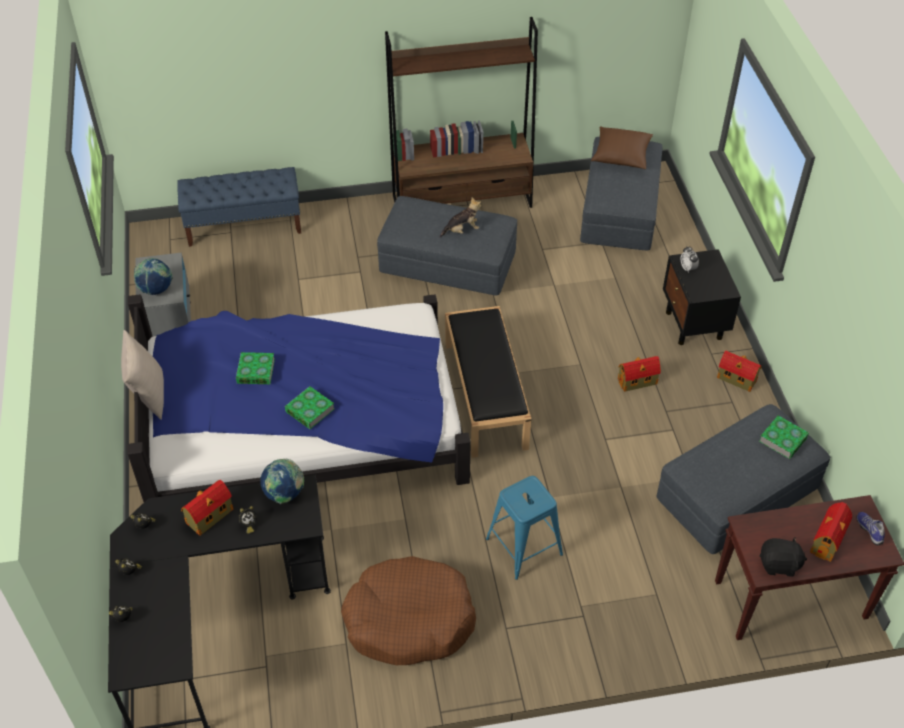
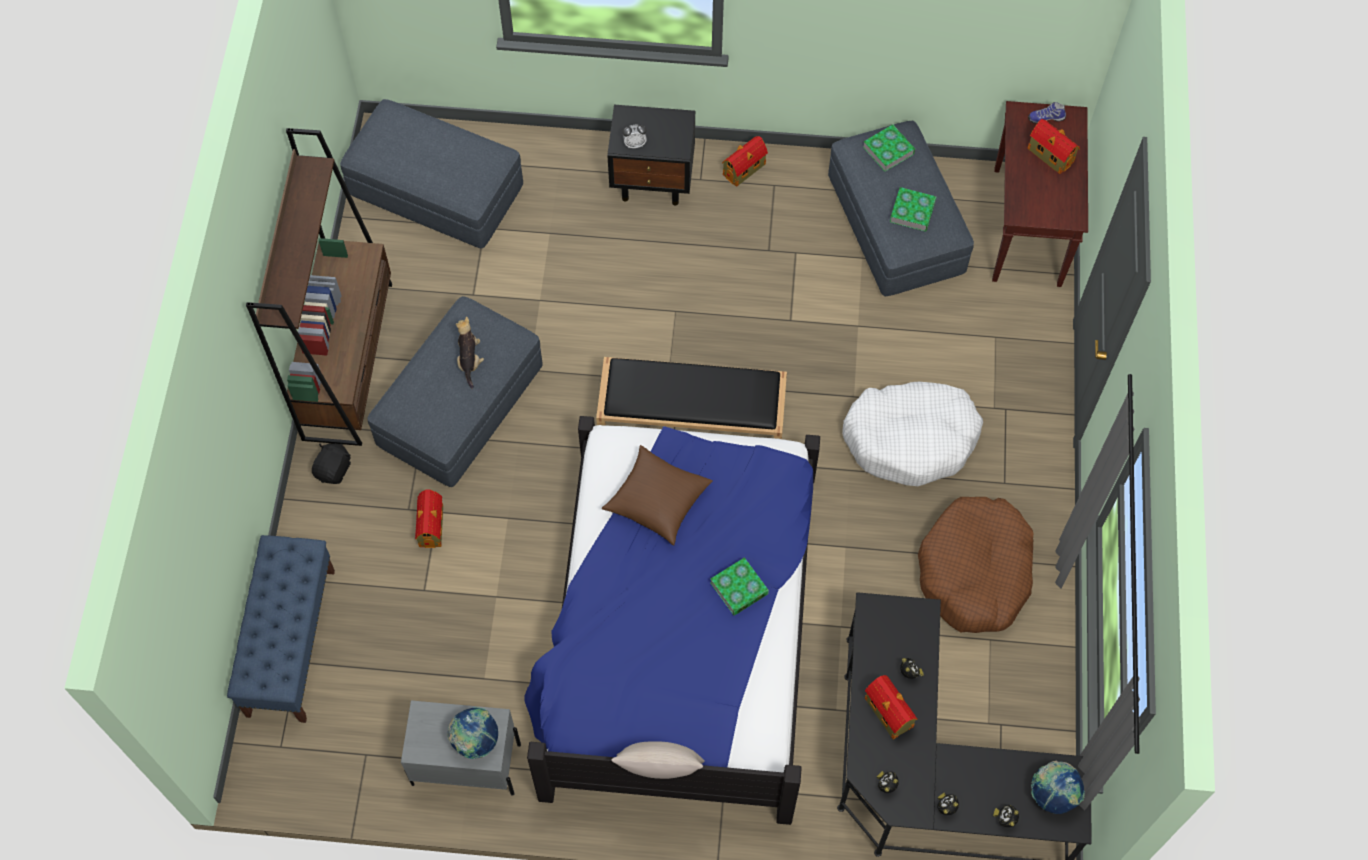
camera: 75 degrees left, 15 degrees up
(256, 371) = (659, 638): book -> book (912, 212)
(284, 494) = (876, 629): globe -> globe (1053, 794)
(524, 546) = (911, 438): blue stool -> white dog bed
(621, 156) = (397, 148): brown pillow -> brown pillow (657, 501)
(638, 381) = (718, 262): toy house -> toy house (431, 525)
(779, 565) = (1068, 203): black plush toy -> black plush toy (334, 469)

